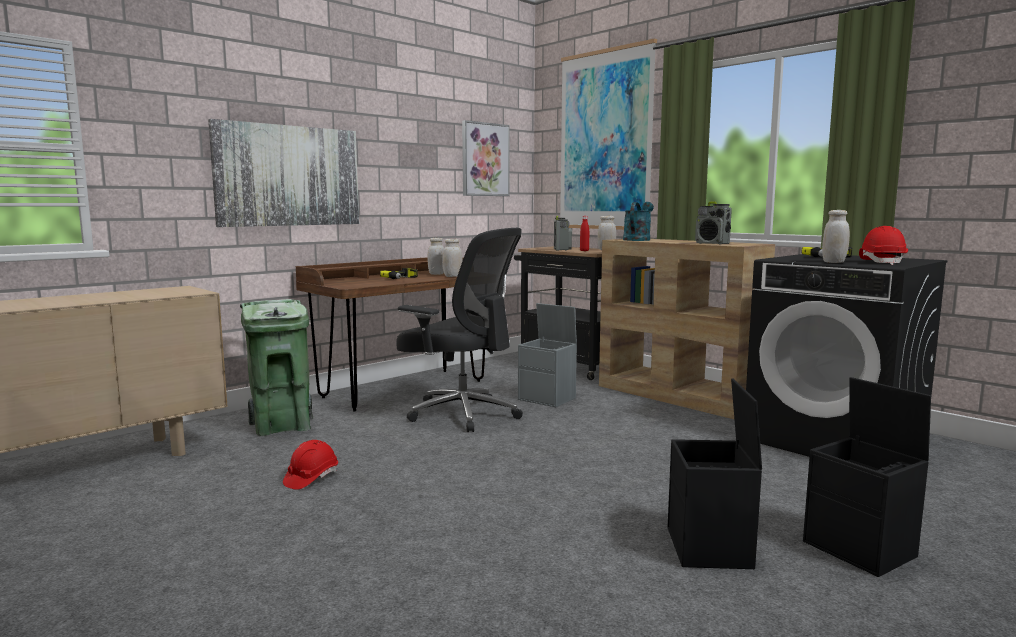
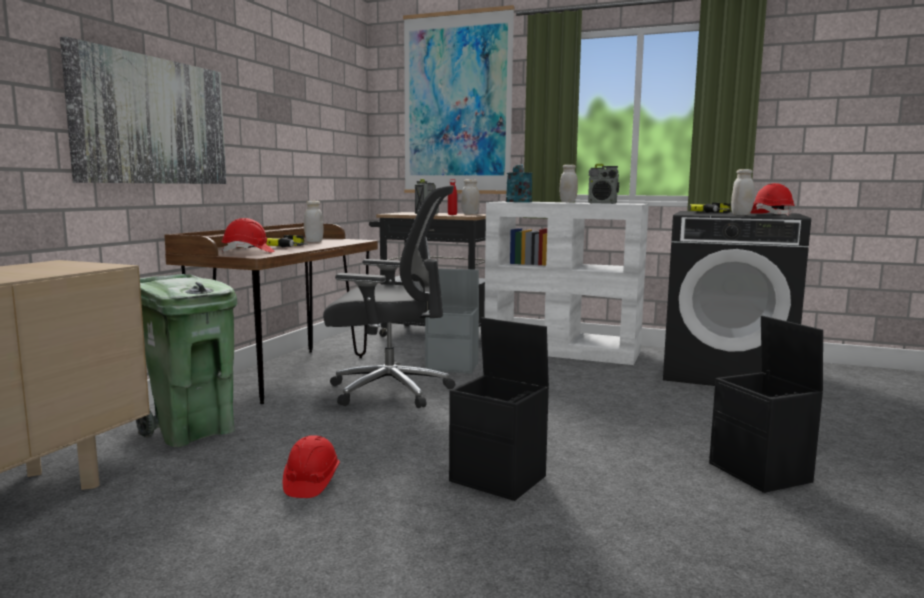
camera: 25 degrees left, 0 degrees up
(353, 283) = (248, 252): none -> red hard hat
(452, 276) = (340, 243): white jar -> white jar (568, 202)
(485, 159) = (331, 117): picture -> none
(678, 395) = (562, 350): brown bookcase -> white bookcase
(861, 549) = (855, 451): black storage box -> black storage box (500, 478)

